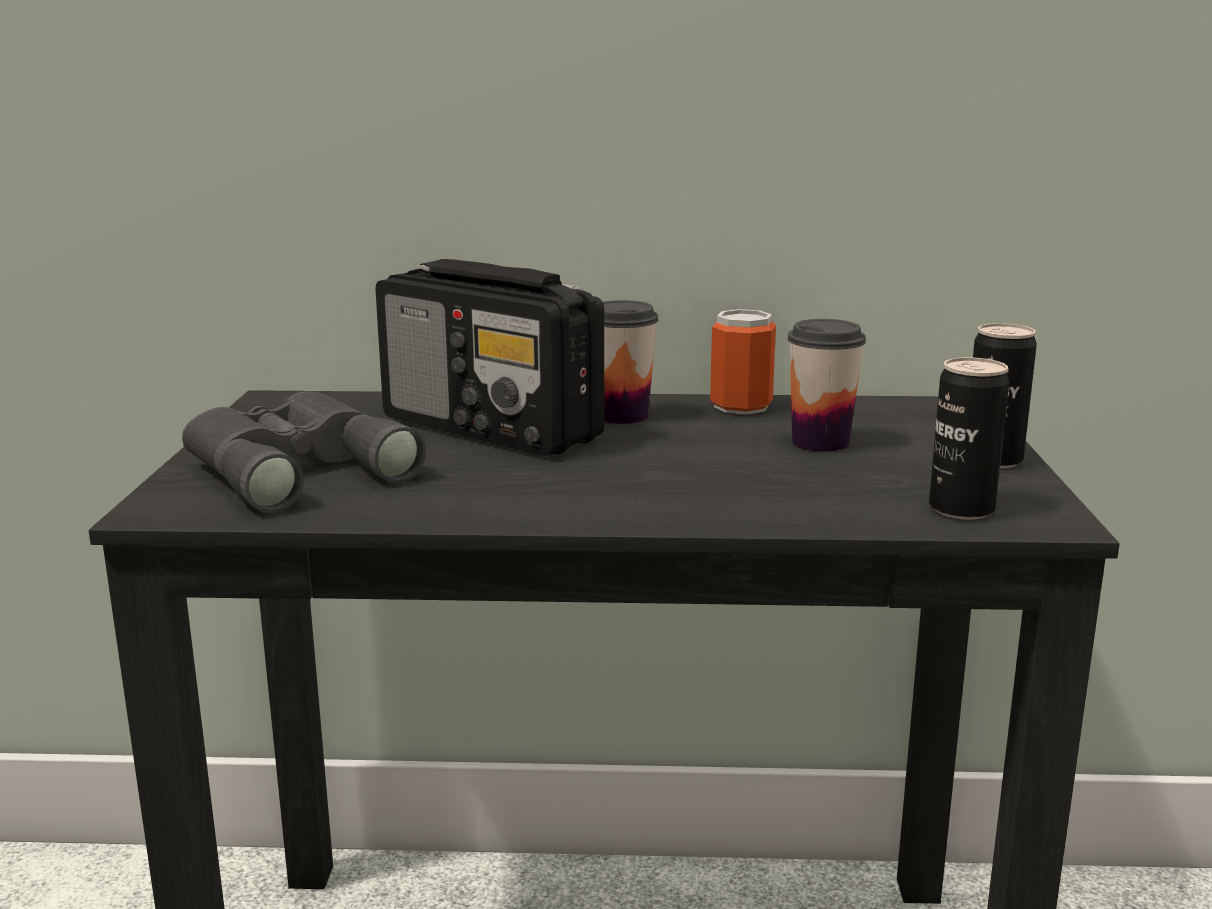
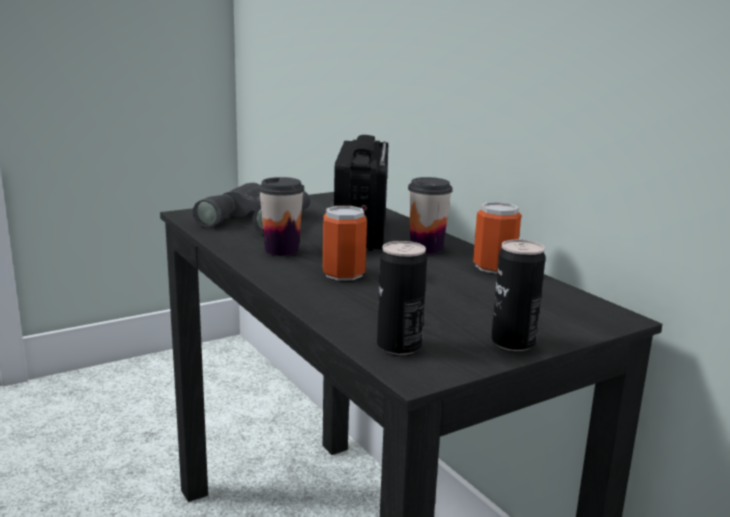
camera: 55 degrees right, 0 degrees up
(664, 477) = (343, 274): none -> can
(820, 442) = (462, 295): cup -> cup (281, 250)

